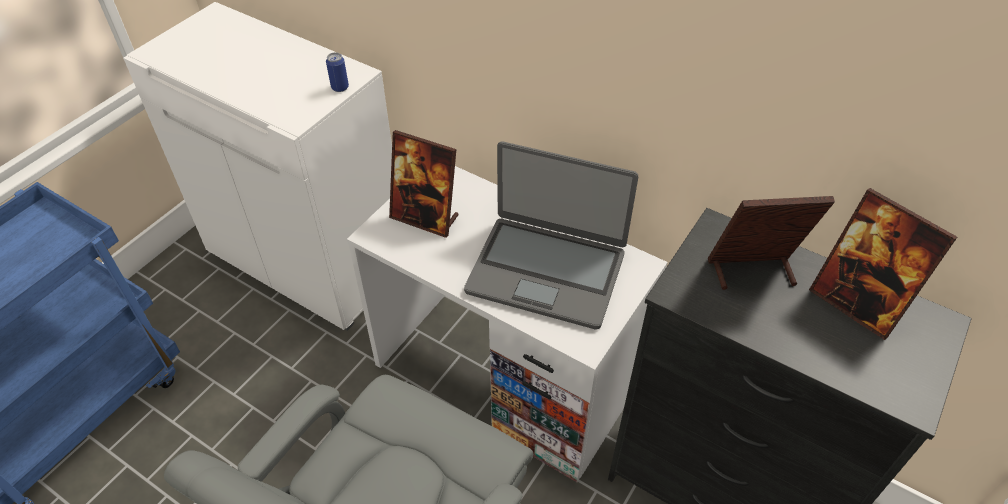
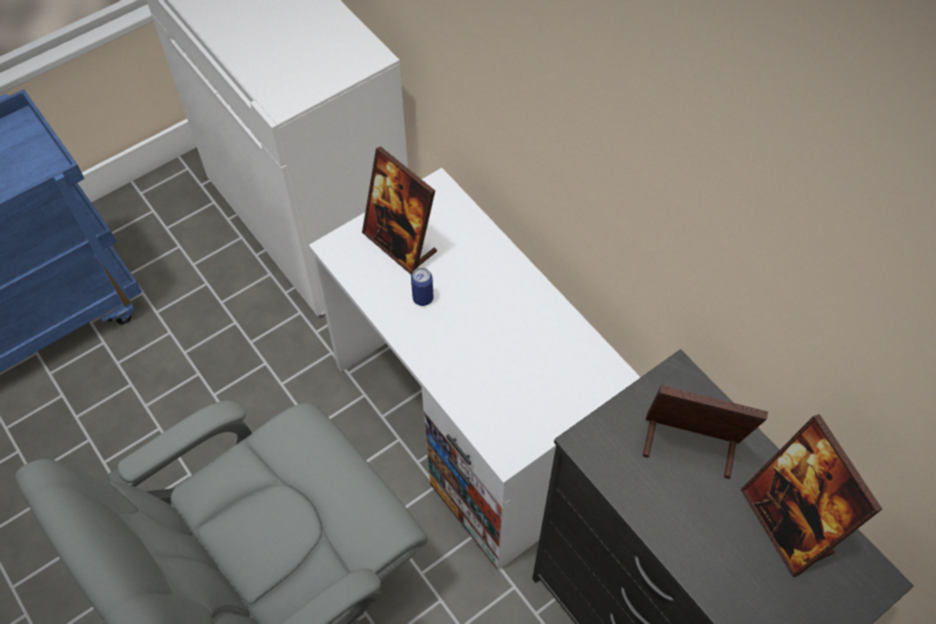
camera: 20 degrees right, 10 degrees up
(340, 87) = (345, 71): can -> can (423, 298)
(546, 271) = (503, 350): laptop -> none

